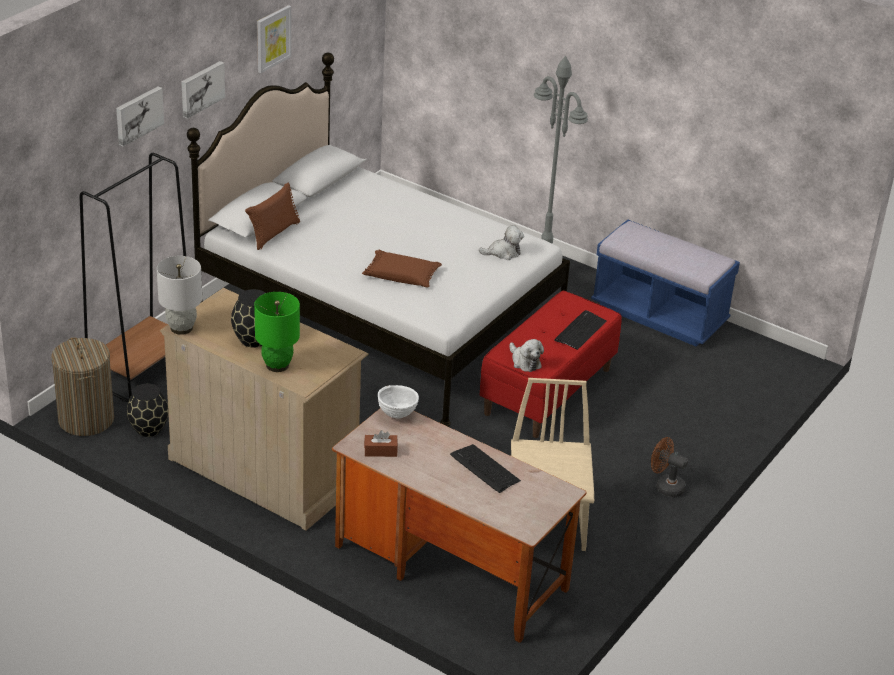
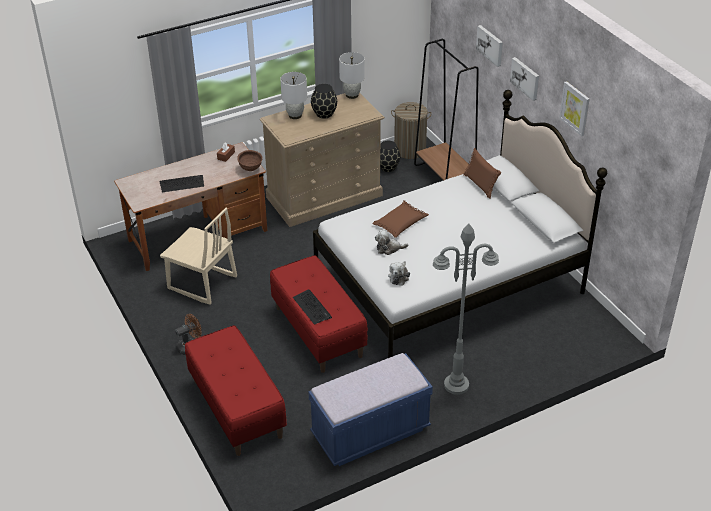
camera: 120 degrees right, 5 degrees up
(277, 365) = (295, 115): green table lamp -> white table lamp
(397, 415) = (250, 169): white bowl -> brown bowl
(524, 362) = (297, 269): plush toy -> plush toy (389, 248)
(718, 413) = (236, 408): none -> red bench

